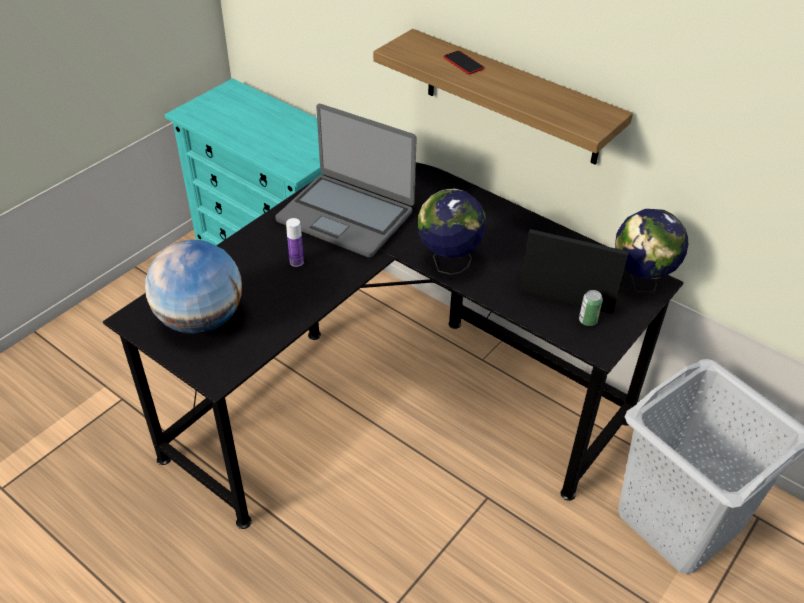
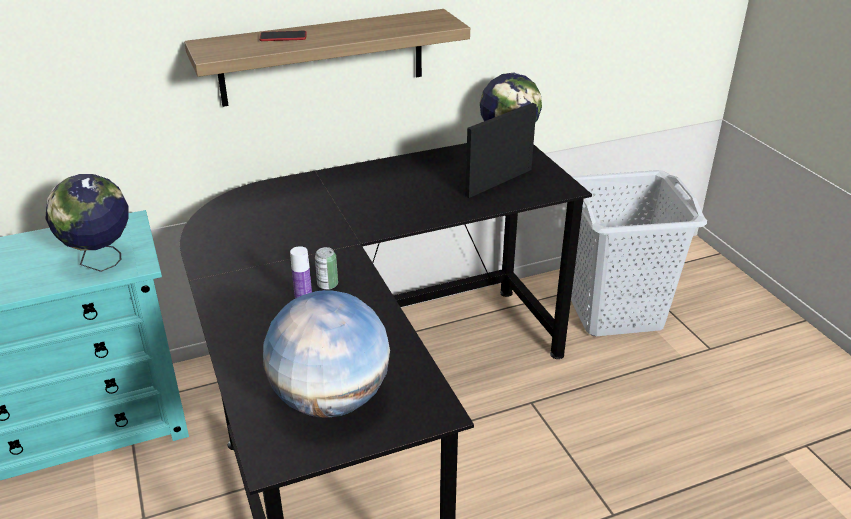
camera: 60 degrees left, 10 degrees down
(346, 215) = (266, 251): laptop -> none
(448, 263) = (400, 218): globe -> globe (101, 262)
(587, 320) = (530, 182): can -> can (327, 285)

